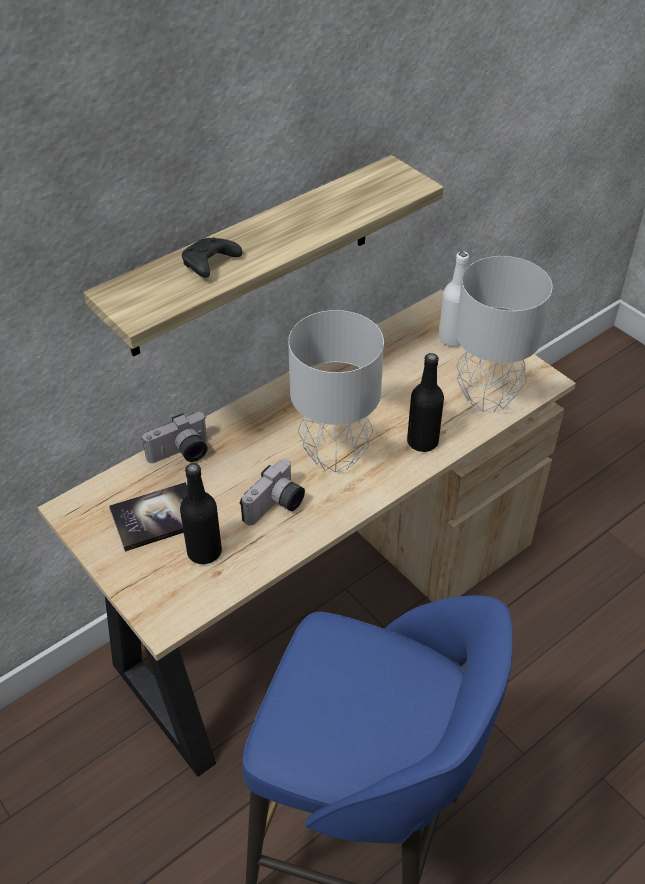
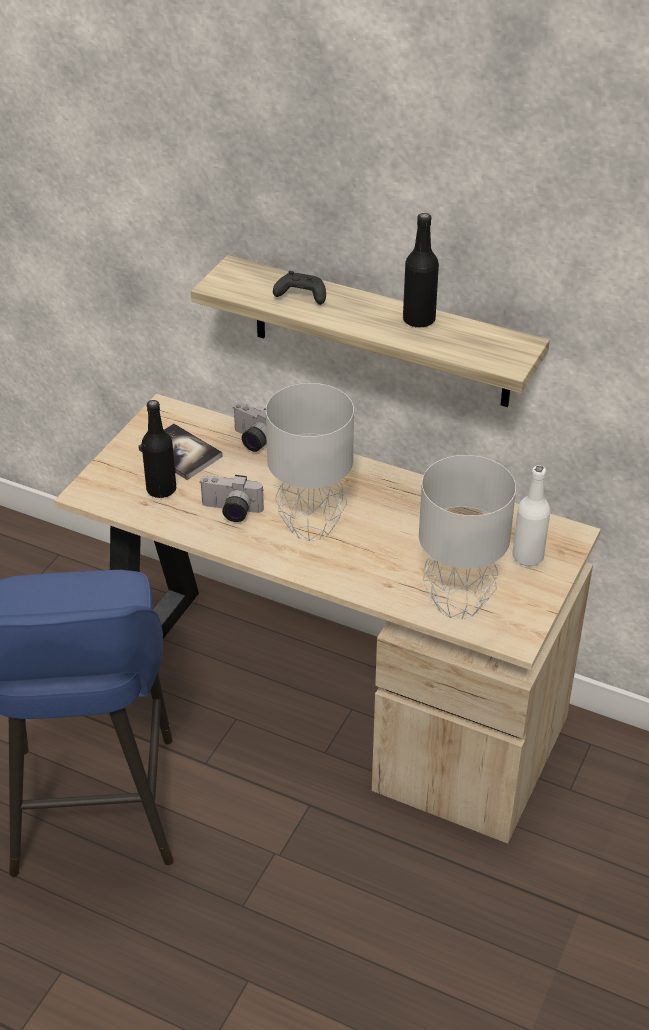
camera: 65 degrees right, 5 degrees down
(422, 442) = (366, 575): black bottle -> black bottle (419, 320)

